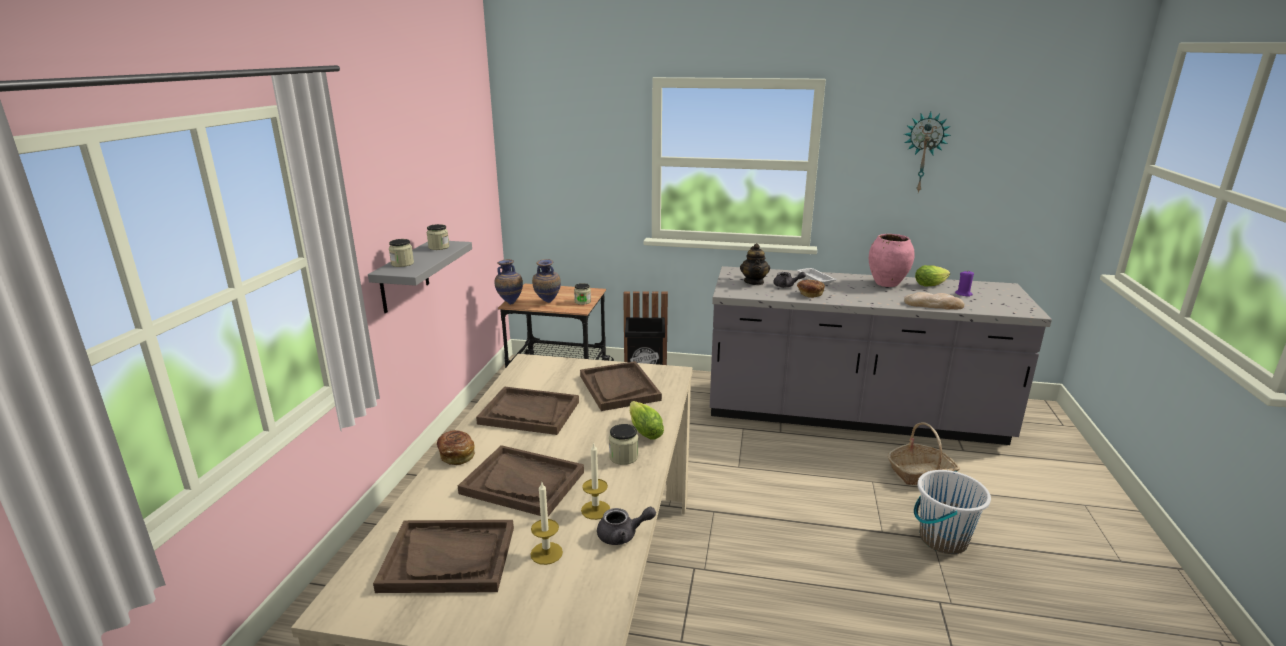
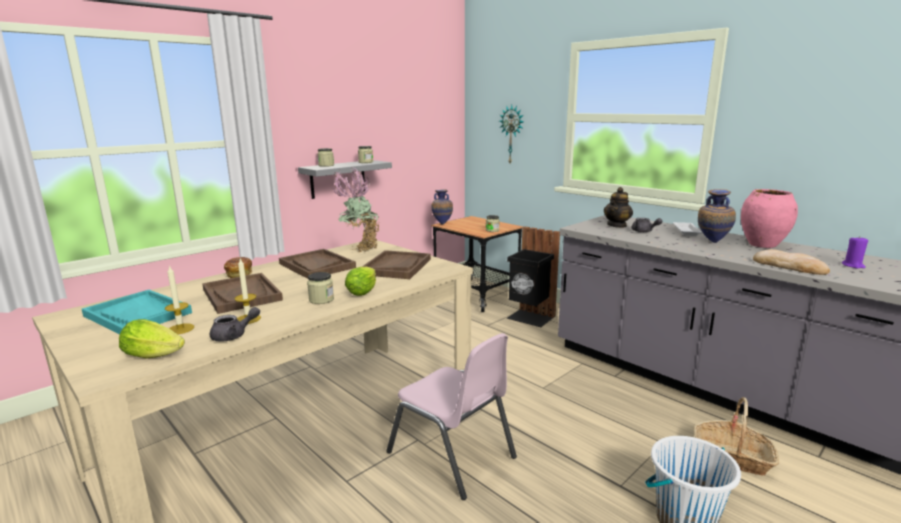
camera: 35 degrees right, 5 degrees down
(449, 558) = (138, 314): brown tray -> turquoise tray
(533, 373) = (360, 249): none -> potted plant
(547, 303) = (466, 227): vase -> vase (712, 242)
(623, 535) = (234, 336): grey teapot -> grey teapot turned 60 degrees counterclockwise
(740, 568) = (452, 455): none -> pink chair
(809, 294) = (656, 239): bread -> none
(923, 152) = (842, 102): wall clock -> wall clock (512, 134)
(932, 284) = (823, 253): lettuce -> lettuce (156, 355)

